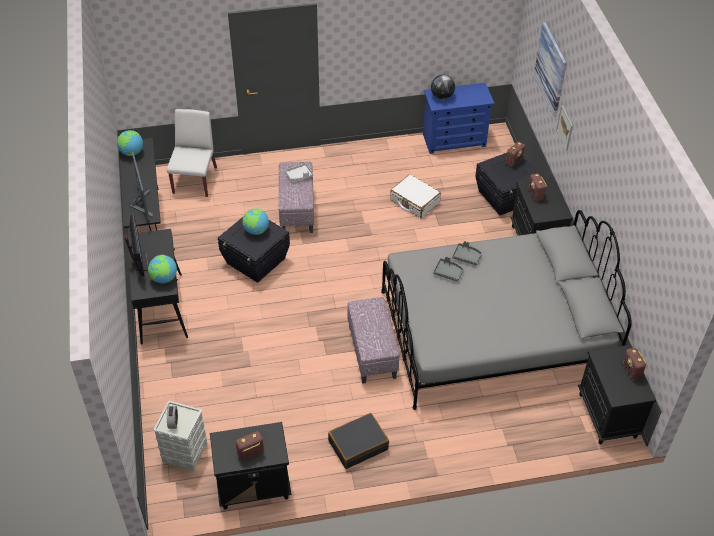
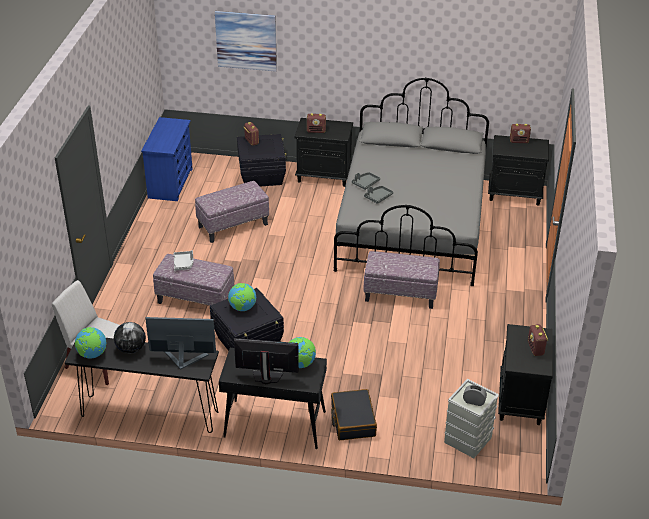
camera: 70 degrees left, 10 degrees down
(358, 445) = (497, 326): black suitcase -> black suitcase (352, 420)
(414, 201) = (233, 225): white suitcase -> ottoman
(442, 96) = (159, 143): globe -> globe (131, 349)
(565, 127) = (298, 66): picture -> none

